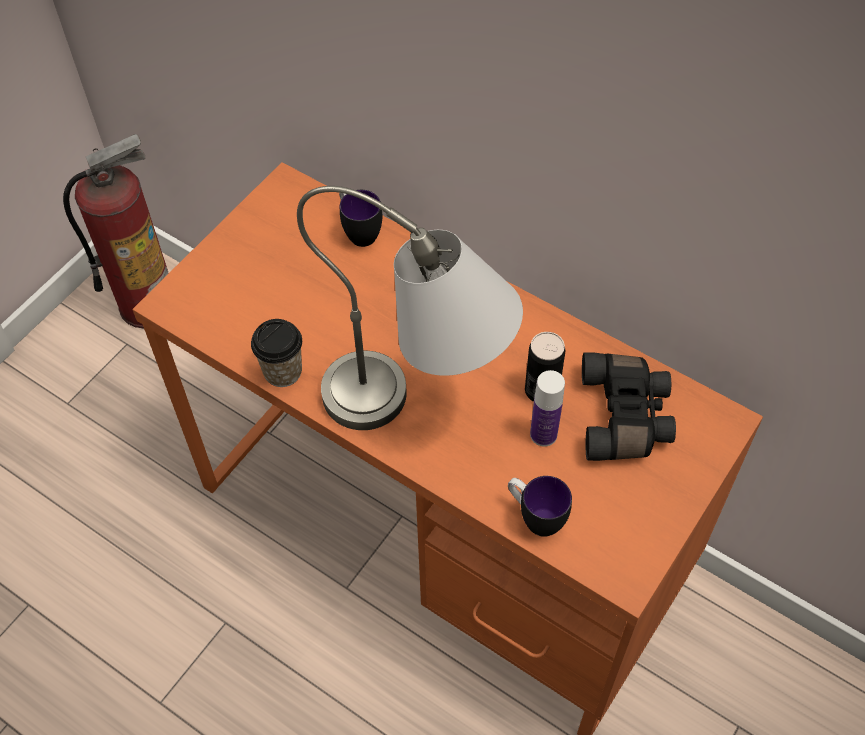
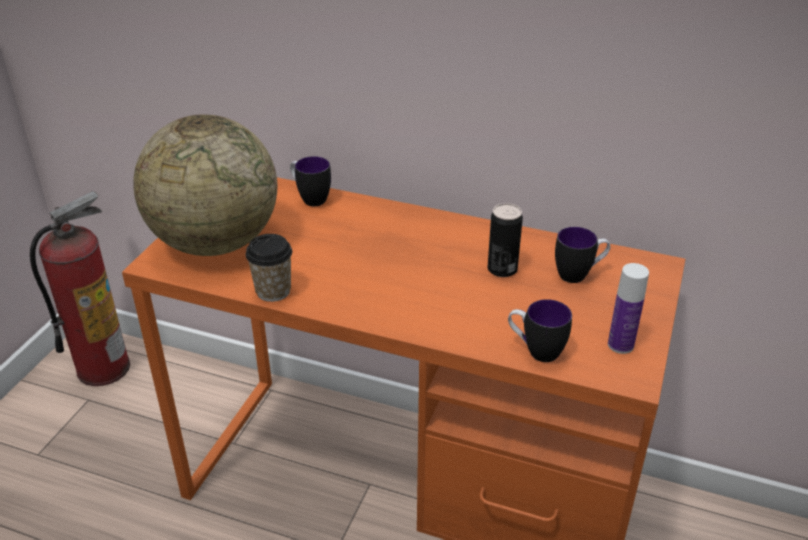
camera: 15 degrees left, 20 degrees down
(238, 284) = (215, 243): none -> globe
(419, 410) = (404, 297): grey table lamp -> none
(543, 434) = (516, 296): bottle -> bottle (620, 345)
(626, 417) = (579, 275): black binoculars -> mug

